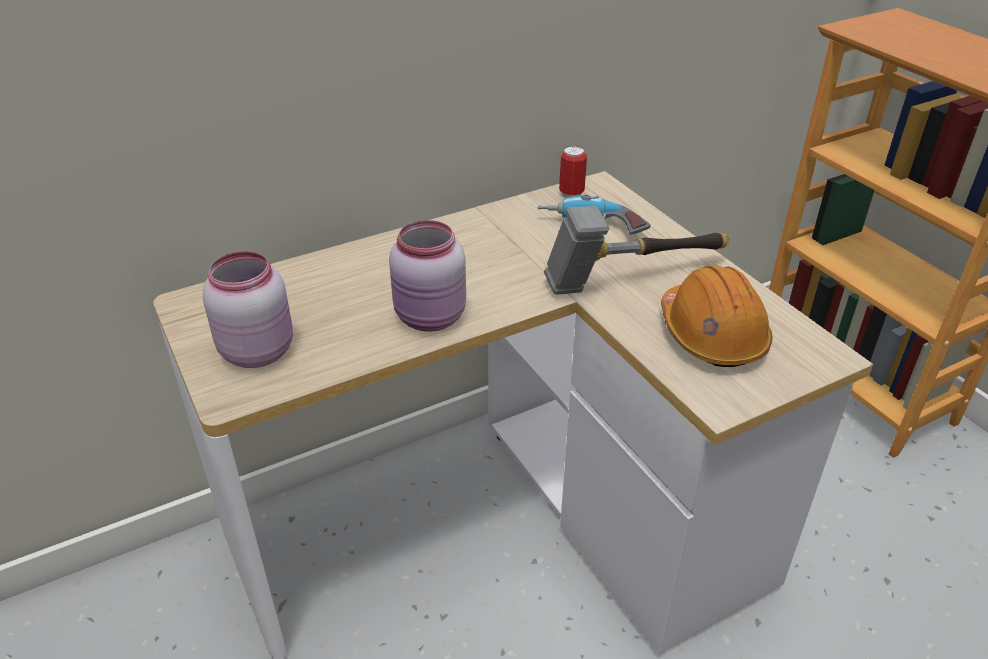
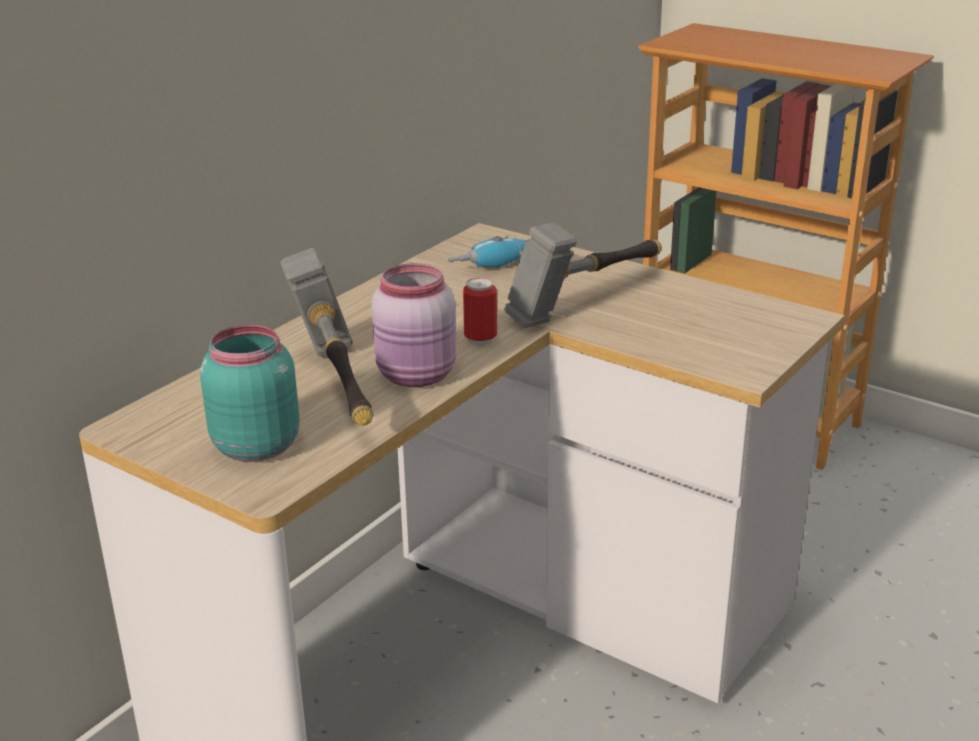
camera: 25 degrees left, 10 degrees down
(257, 350) = (255, 445): pink jar -> turquoise jar
(362, 311) = (338, 388): none -> hammer
(571, 193) = (463, 247): can -> can (480, 340)
(712, 335) = (695, 326): orange hard hat -> none

